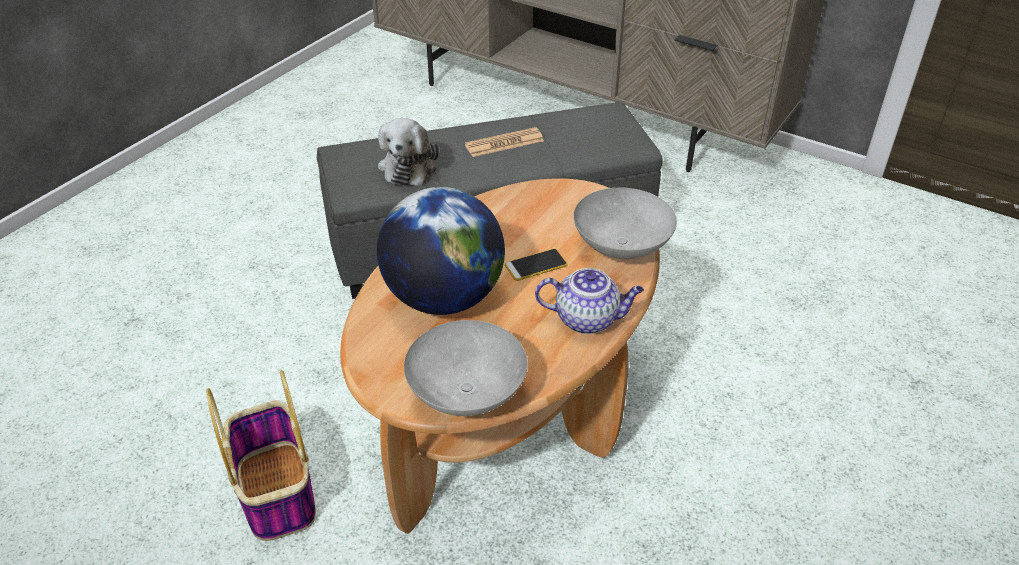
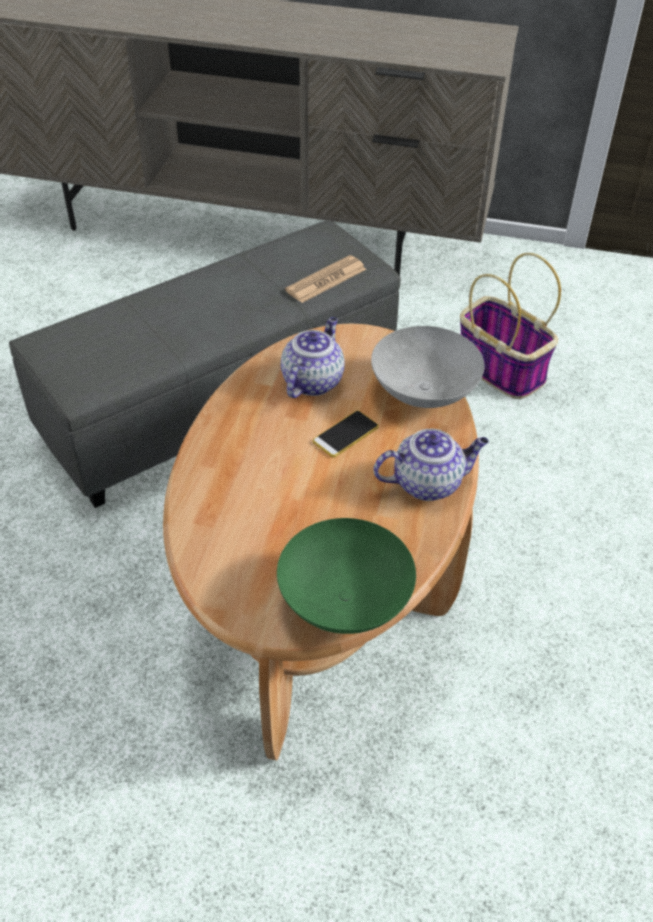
camera: 20 degrees left, 5 degrees up
(275, 490) = (107, 756): basket -> basket (498, 368)
(409, 166) = (131, 343): plush toy -> none
(444, 298) = (265, 497): globe -> none
(469, 393) = (347, 601): grey bowl -> green bowl
(504, 143) = (227, 293): newspaper -> newspaper (326, 280)
(529, 218) = (312, 381): none -> teapot

